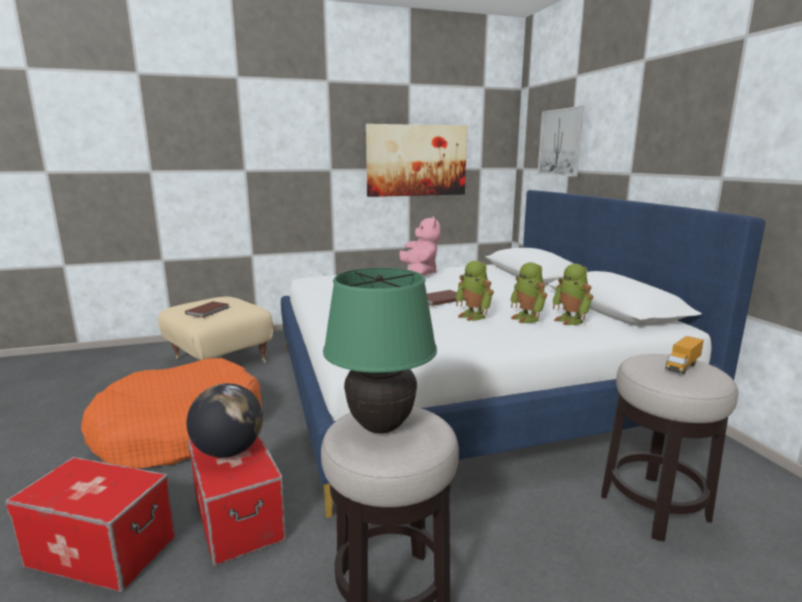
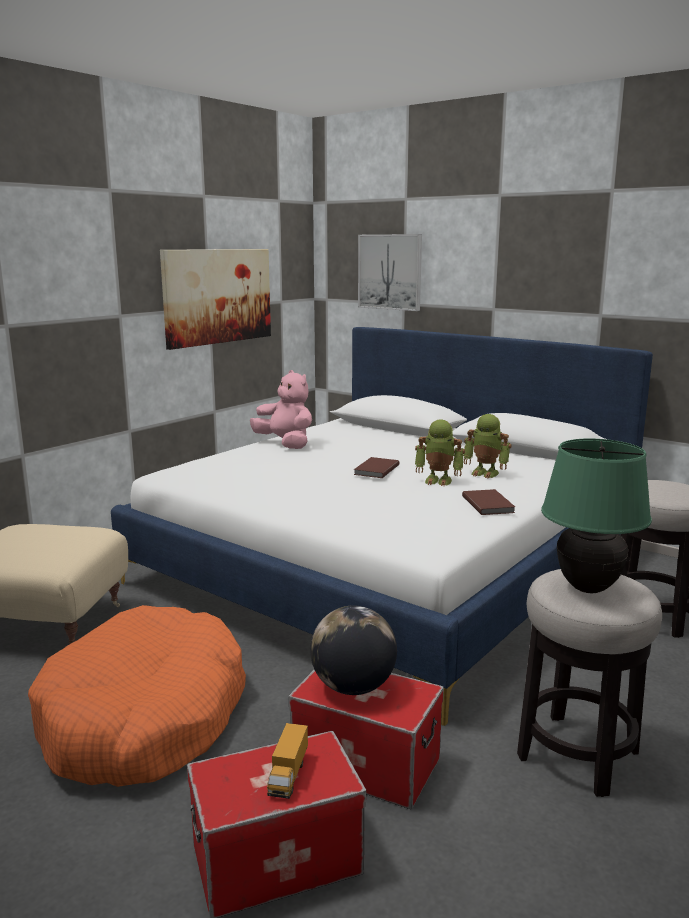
camera: 35 degrees left, 0 degrees up
(209, 311) = (49, 548): brown book -> brown book (489, 504)
(570, 320) = (521, 467): toy robot -> none
(682, 366) = (668, 487): toy truck -> toy truck (288, 775)

